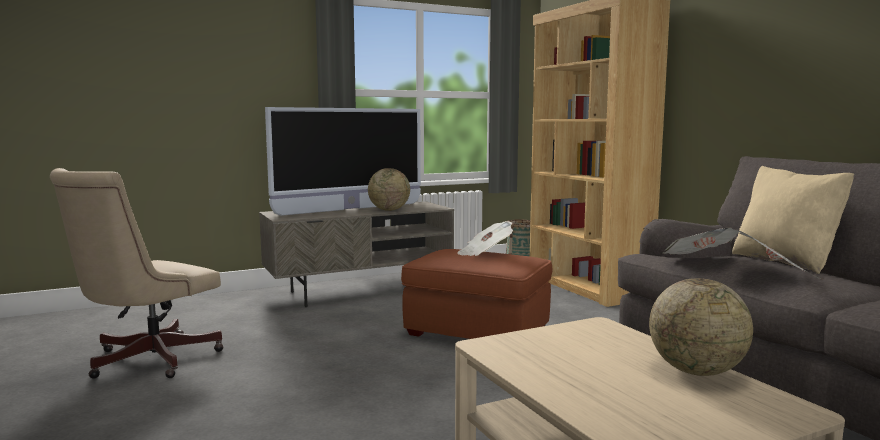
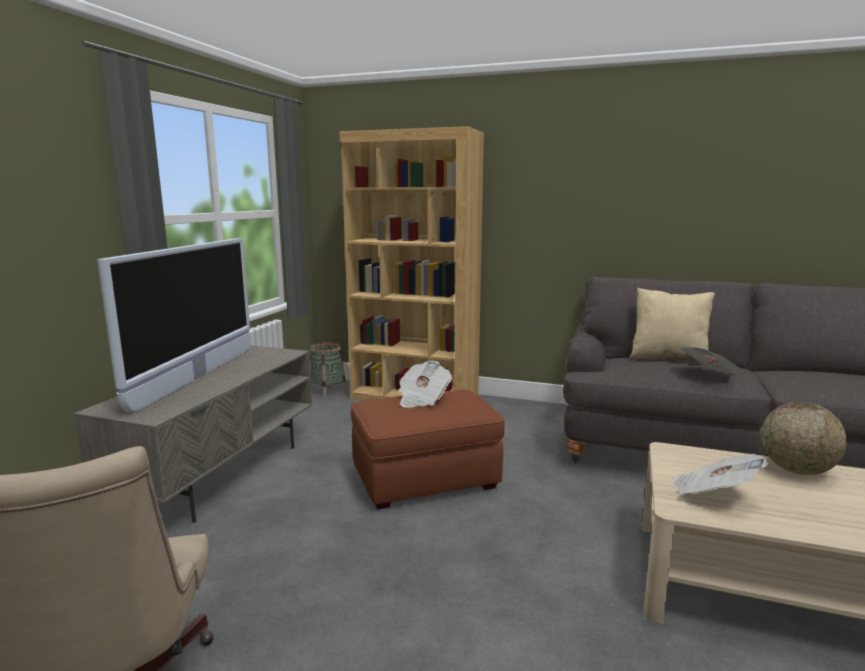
camera: 45 degrees left, 5 degrees up
(389, 210) = (248, 368): globe -> none
(698, 261) = (638, 372): newspaper -> newspaper (712, 494)

